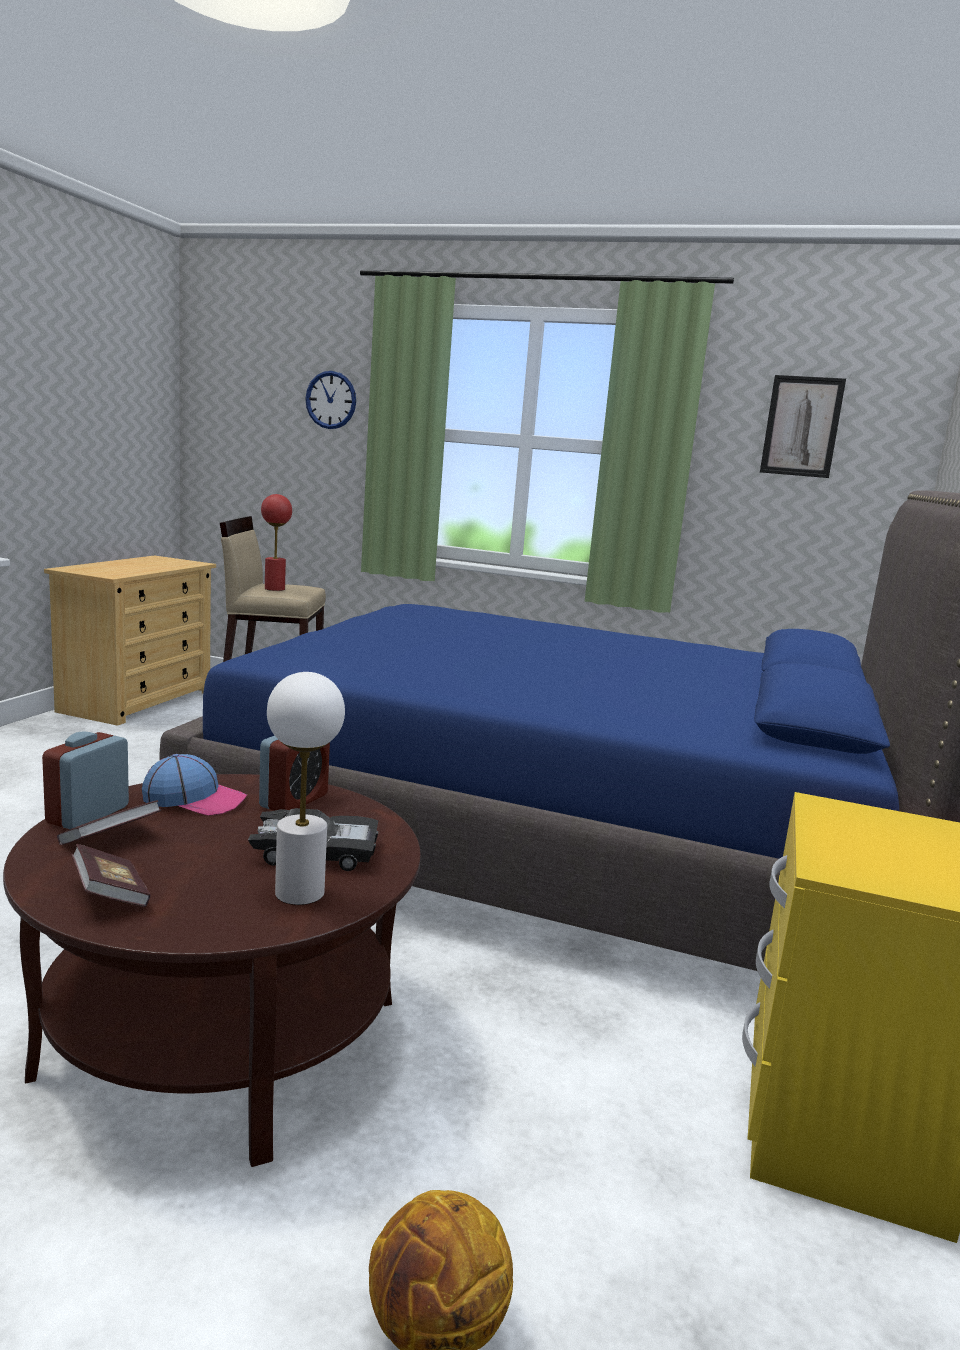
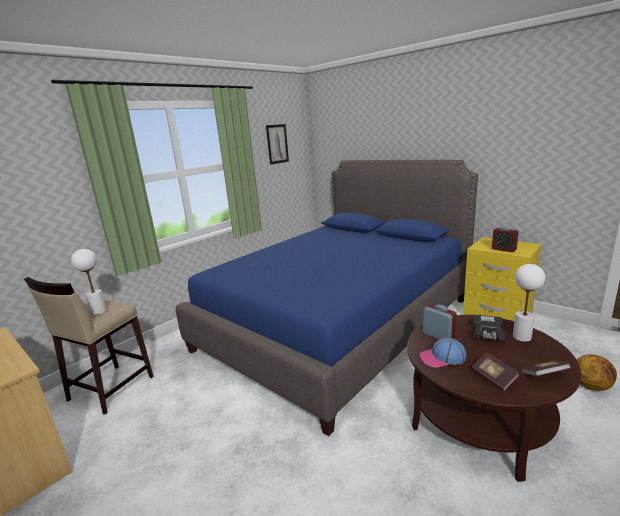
camera: 65 degrees left, 5 degrees up
(88, 815) = (468, 386): alarm clock -> alarm clock (504, 249)
(195, 799) = (442, 358): cap -> cap turned 120 degrees counterclockwise
(275, 589) = (99, 311): red table lamp -> white table lamp
(331, 400) = (41, 175): wall clock -> none

